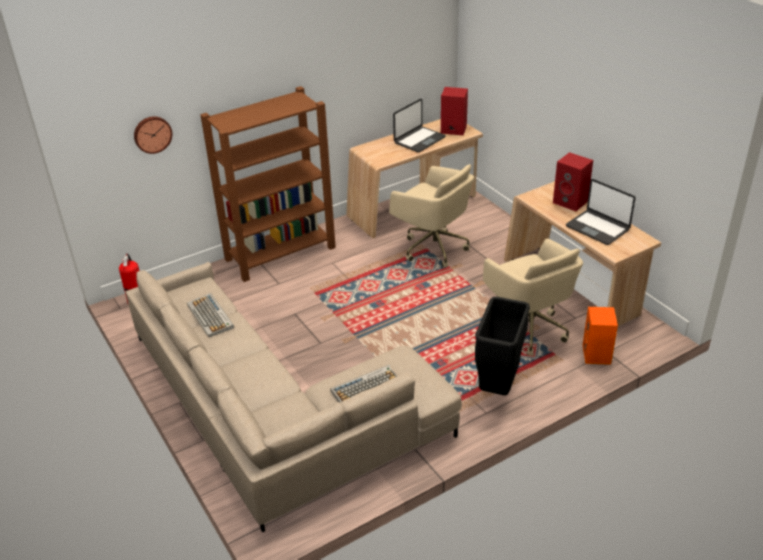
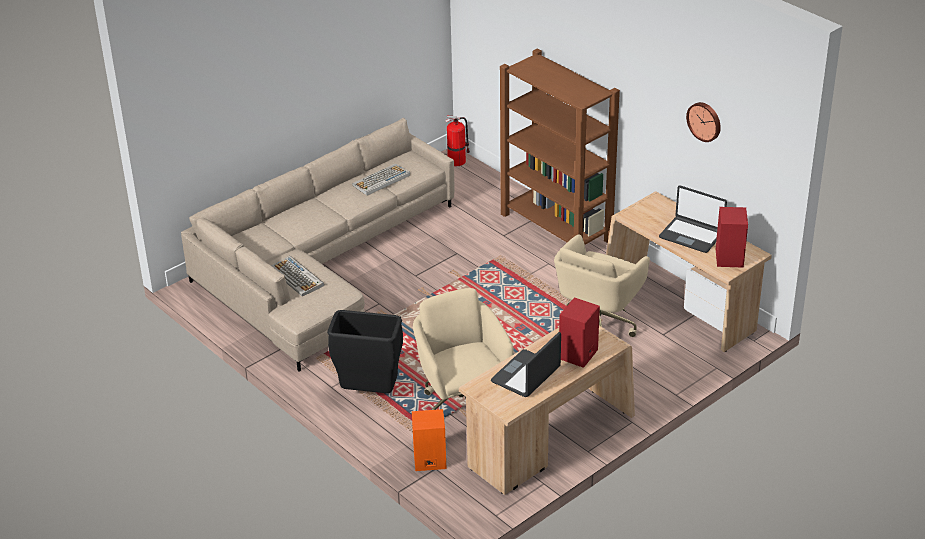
camera: 80 degrees right, 0 degrees up
(152, 134) = (504, 36): wall clock -> wall clock (705, 121)
(527, 329) = (463, 408): beige office chair -> beige office chair turned 105 degrees clockwise

